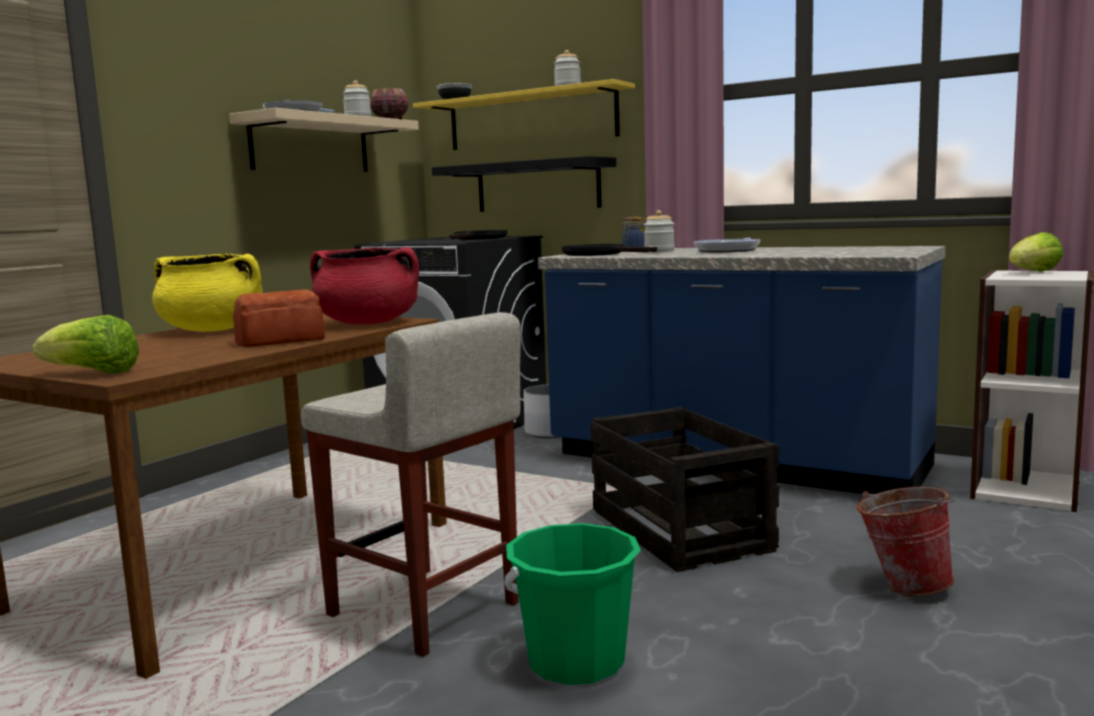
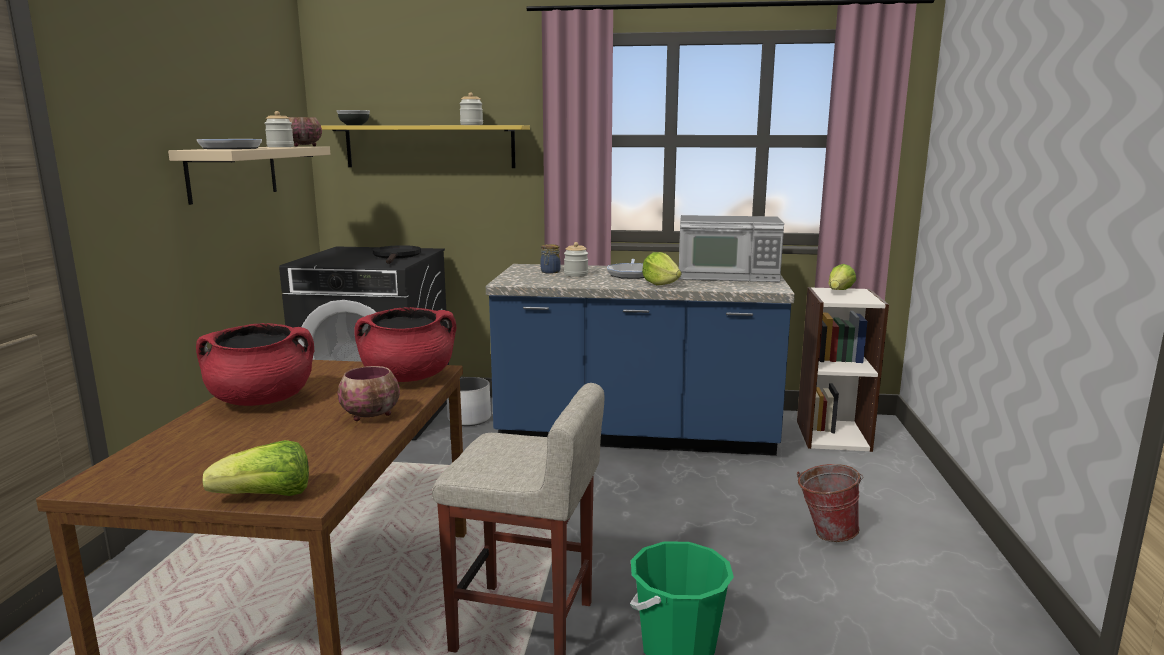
camera: 25 degrees left, 5 degrees up
(213, 330) = (262, 400): yellow cooking pot -> red cooking pot
(282, 341) = (372, 416): bread -> bowl
(537, 186) = (437, 205): black shelf -> none
(600, 254) = (533, 279): black frying pan -> none
(680, 530) = (650, 508): crate -> none
(746, 254) = (660, 284): none -> lettuce
(856, 249) = (728, 275): none -> microwave

